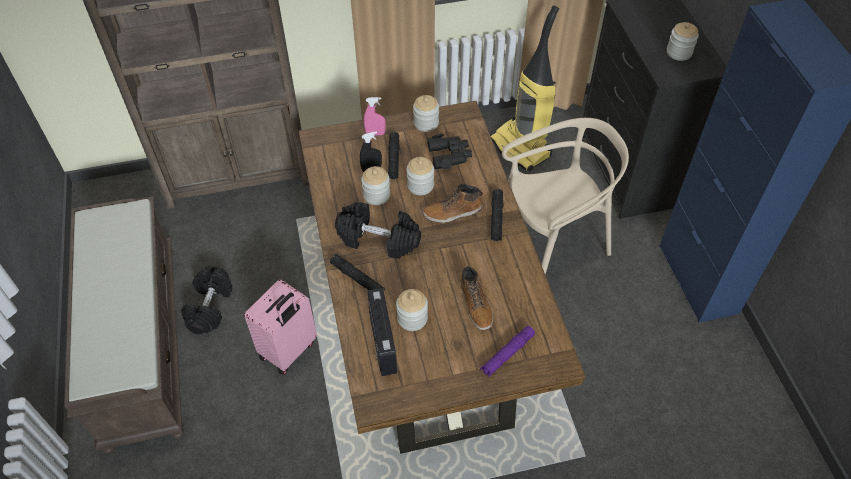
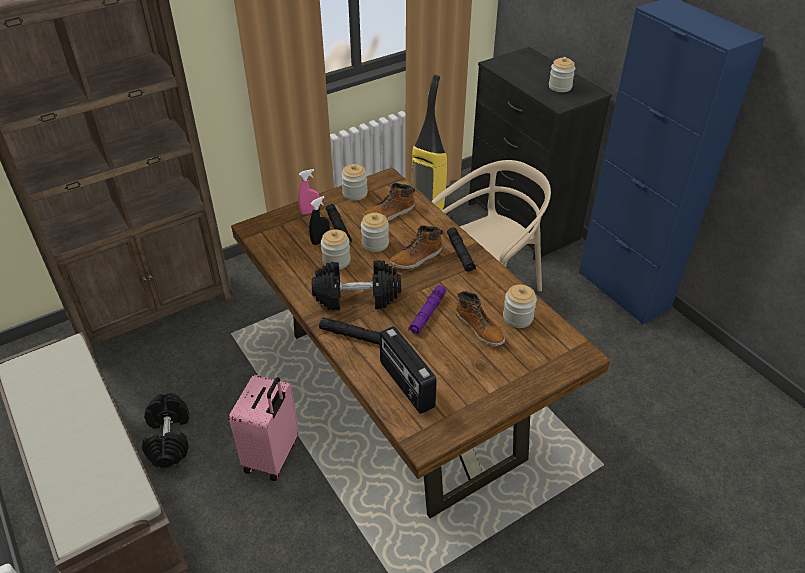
camera: 20 degrees left, 10 degrees down
(412, 318) = (424, 355): jar -> jar (517, 318)
(449, 155) = (390, 214): black binoculars -> boot
(507, 354) = (531, 361): purple flashlight -> purple flashlight (427, 314)

